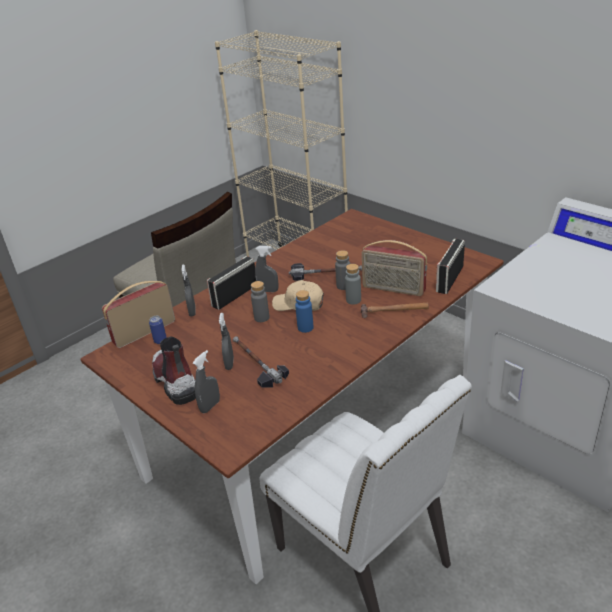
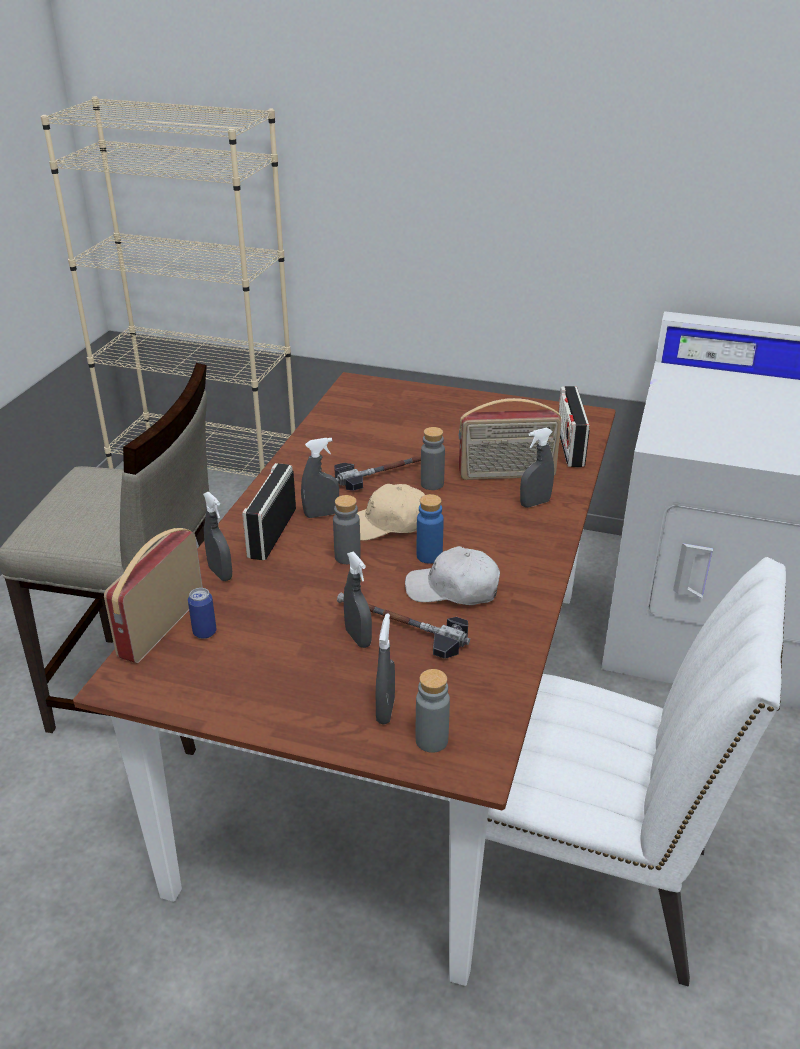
camera: 30 degrees left, 0 degrees up
(175, 382) = (291, 690): boot -> none
(301, 350) = (453, 589): none -> white cap
(353, 300) = (464, 501): grey bottle -> grey bottle (431, 740)
(394, 310) = (535, 503): hammer -> grey spray bottle

